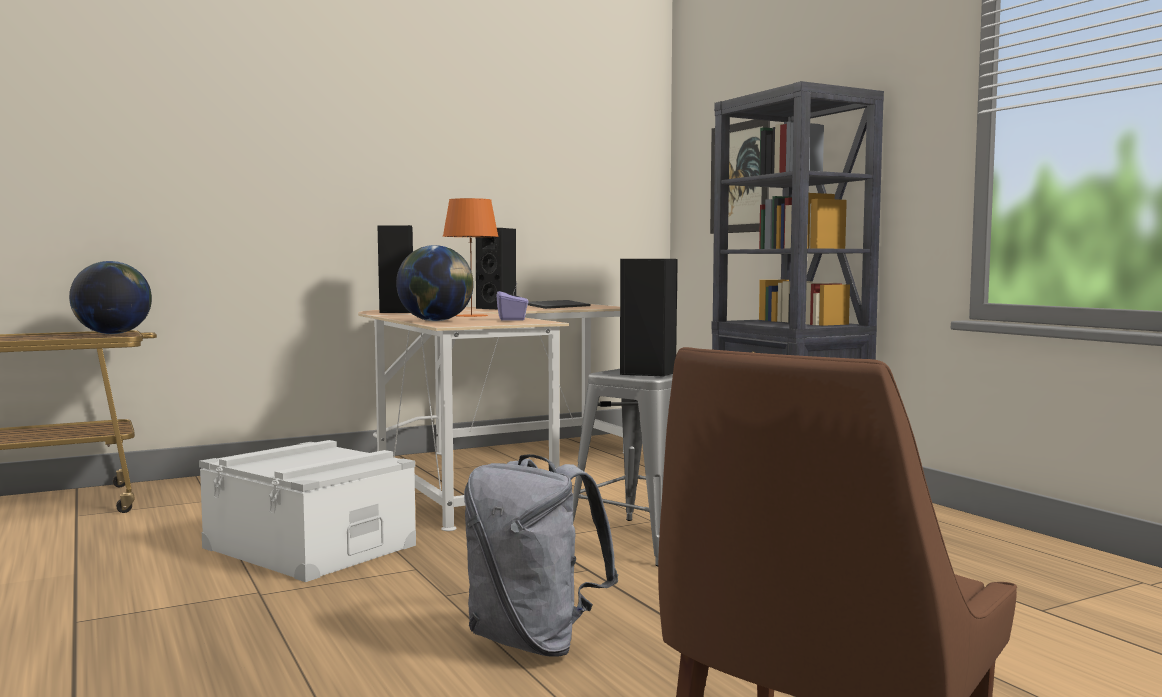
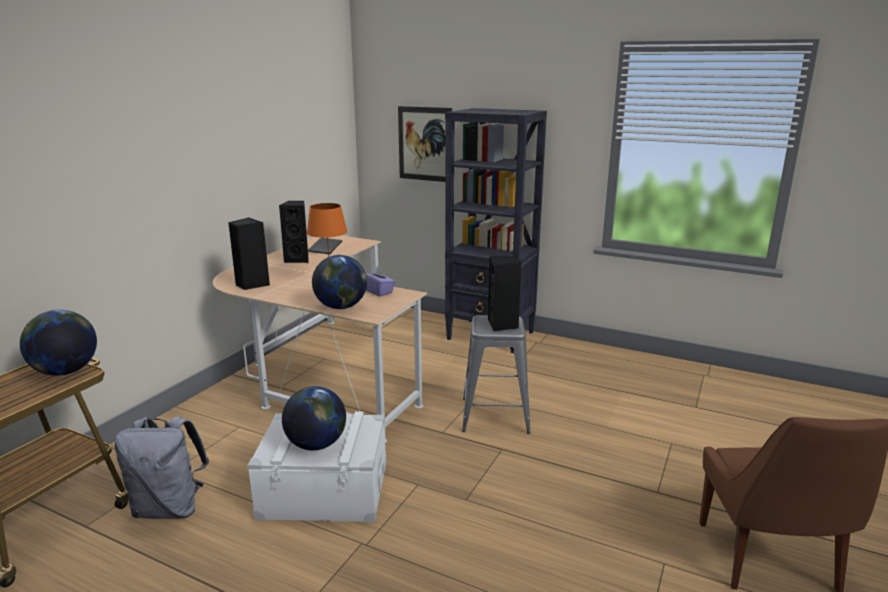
camera: 35 degrees left, 15 degrees up
(292, 462) = (316, 444): none -> globe
(534, 642) = (555, 515): grey backpack -> grey backpack (170, 508)

